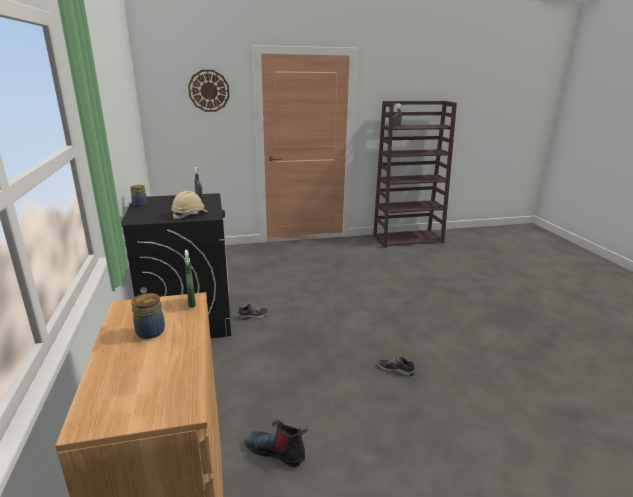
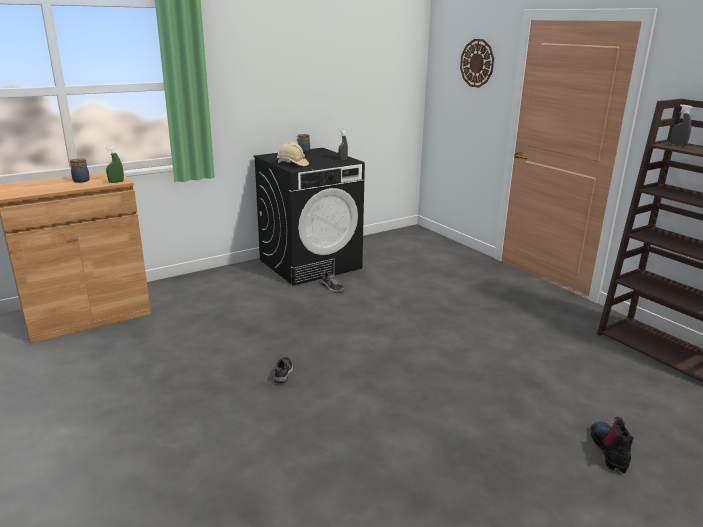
camera: 70 degrees right, 0 degrees up
(276, 451) = (157, 332): boot -> boot (610, 451)

